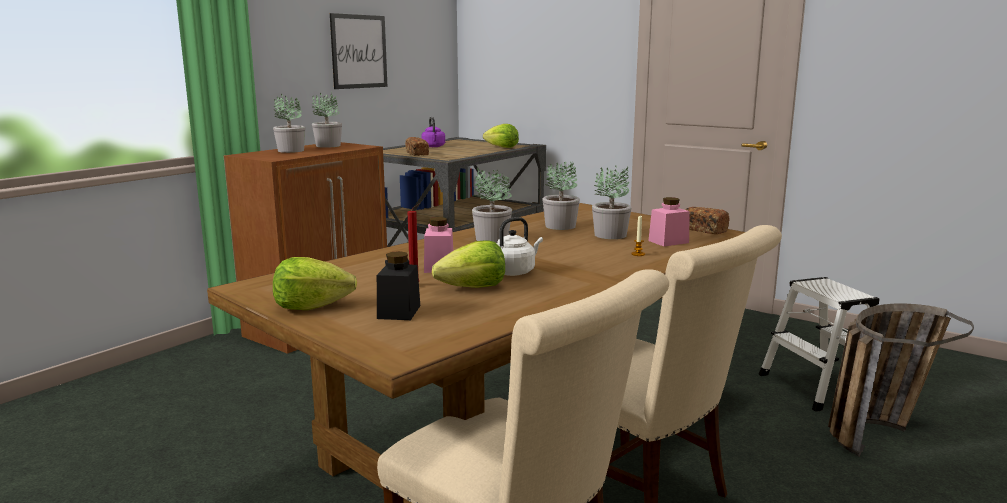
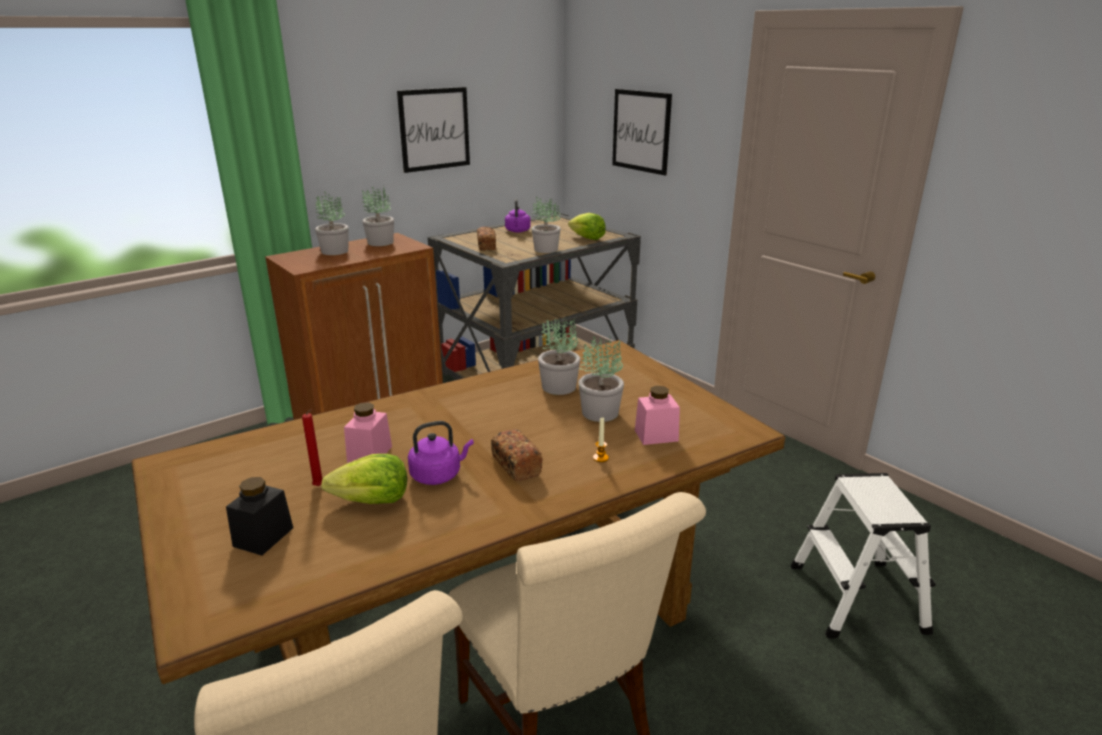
camera: 15 degrees right, 10 degrees up
(311, 306) = (192, 511): lettuce -> none
(491, 239) = (465, 404): potted plant -> potted plant (545, 249)
(514, 272) = (438, 475): white kettle -> purple kettle
(540, 54) = (641, 131): none -> picture
(703, 230) = (717, 415): bread -> bread (516, 465)
(878, 432) = (889, 687): basket -> none

